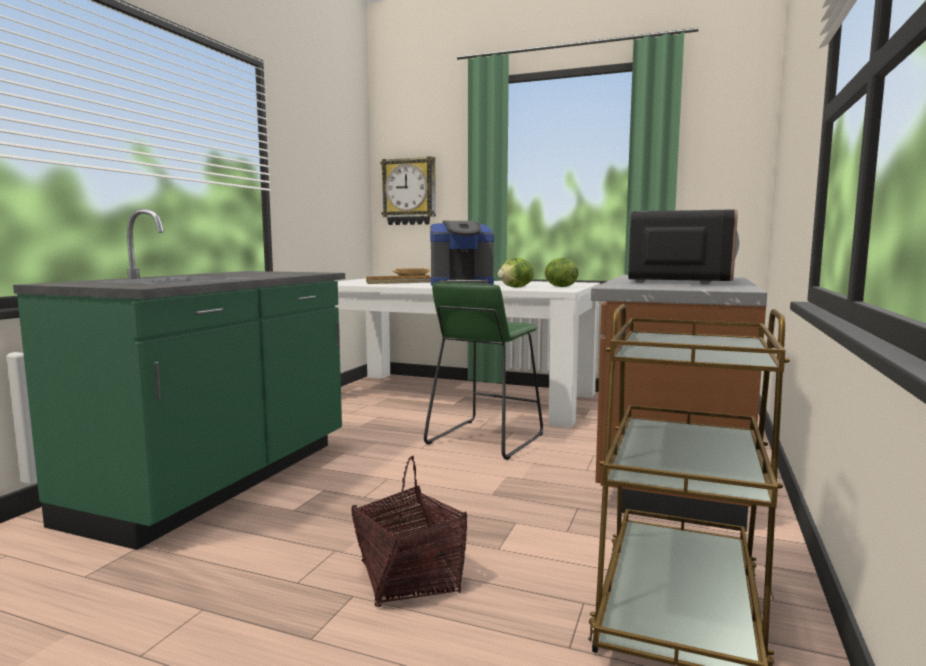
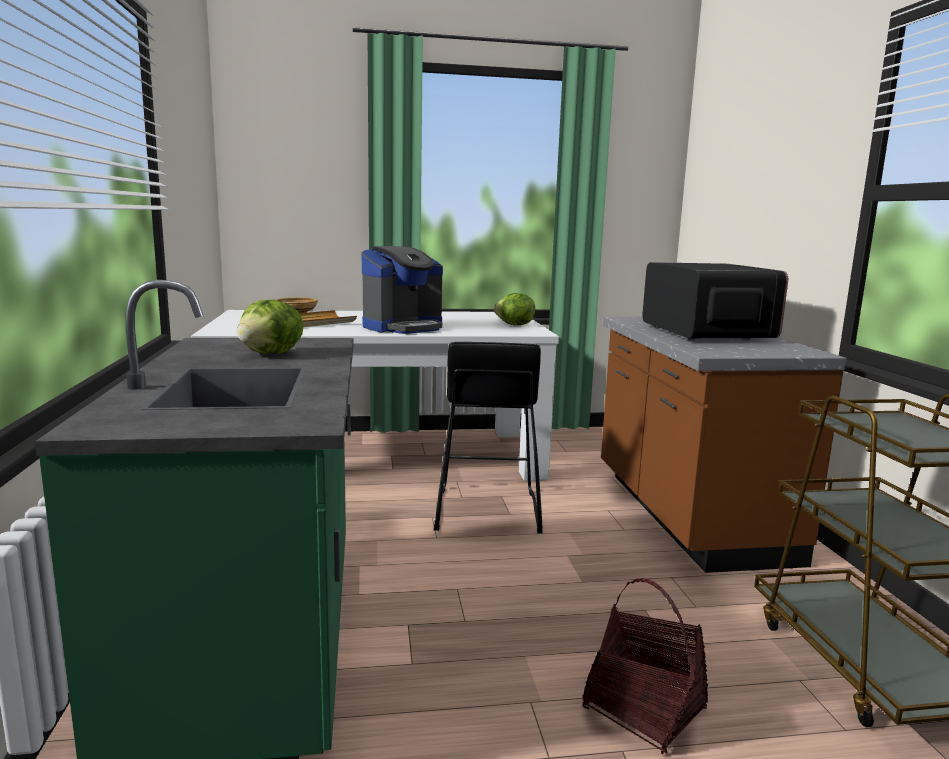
camera: 30 degrees left, 5 degrees up
(409, 192) = (279, 197): wall clock -> none
(485, 439) = (486, 511): green stool -> black stool
(516, 287) = (476, 329): lettuce -> lettuce (272, 354)

